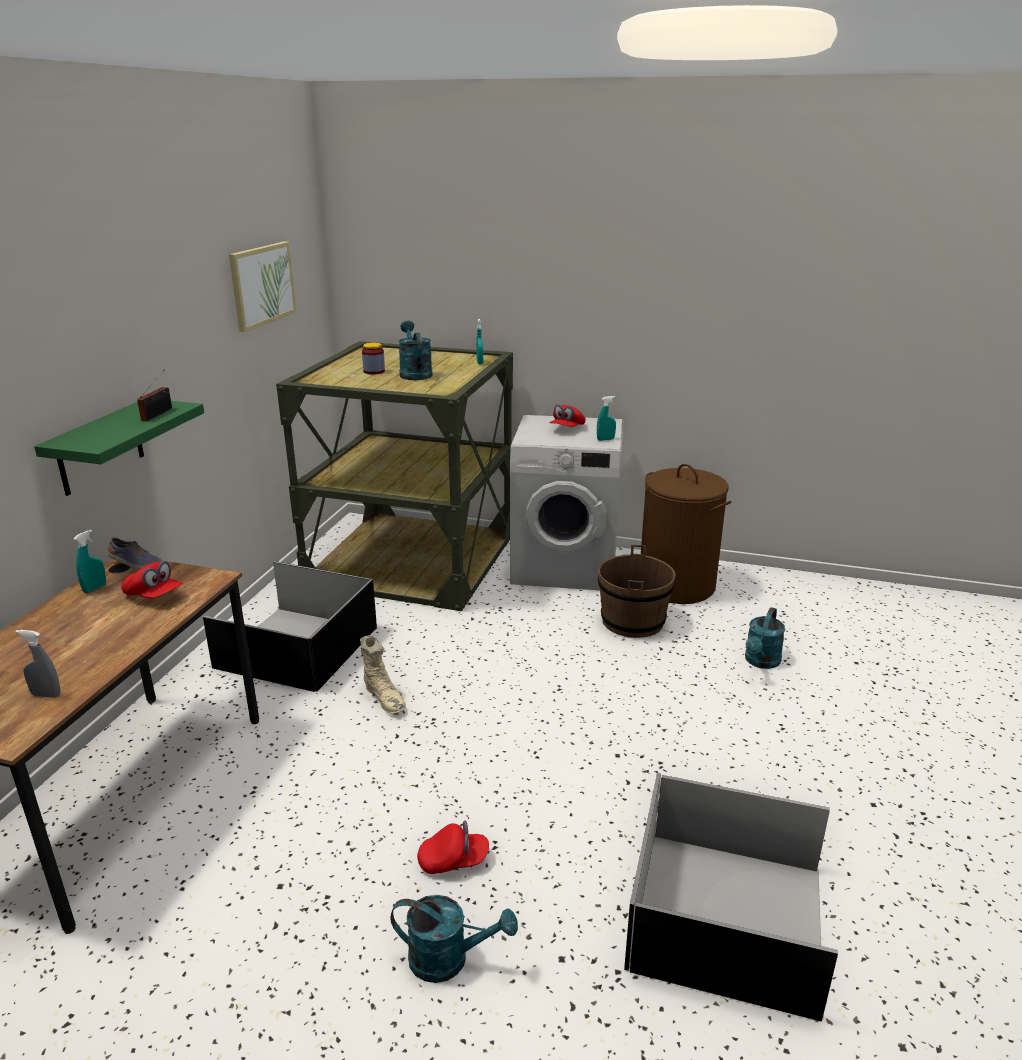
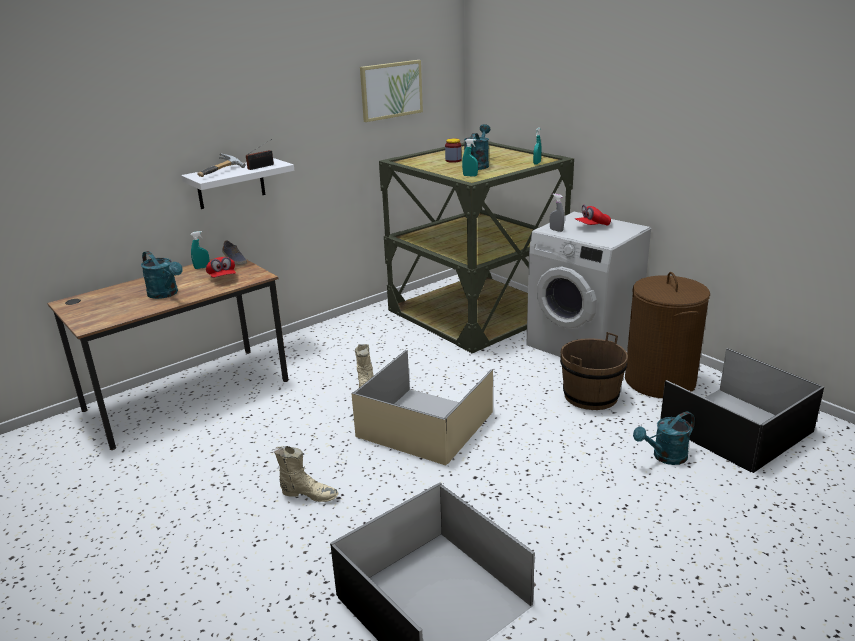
camera: 35 degrees right, 0 degrees up
(46, 695) = (122, 312): grey spray bottle -> grey spray bottle (556, 230)
(100, 447) = (231, 183): green shelf -> white shelf
(107, 431) = (222, 172): none -> hammer
(298, 646) = (350, 346): black storage box -> black storage box (736, 427)
(449, 959) = (253, 542): turquoise watering can -> turquoise watering can (166, 294)
(453, 861) = (308, 494): red cap -> beige boot
(501, 714) = (427, 425): none -> beige storage box
(605, 439) = (610, 239): turquoise spray bottle -> turquoise spray bottle (470, 176)

